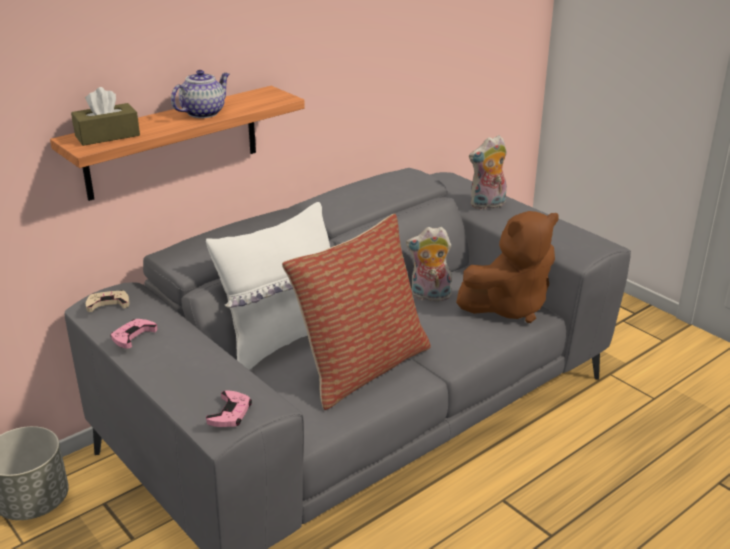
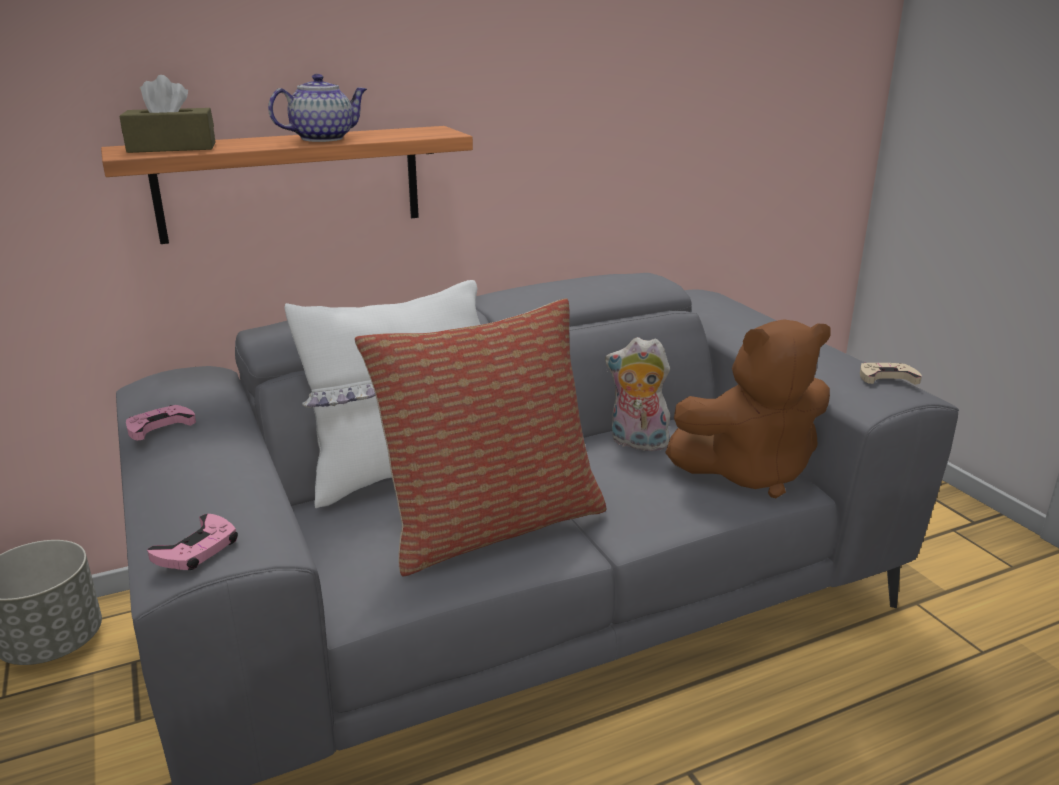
camera: 15 degrees right, 5 degrees down
(108, 304) = (164, 386): beige game controller -> beige game controller (887, 378)
(487, 205) = (749, 329): plush toy -> none

